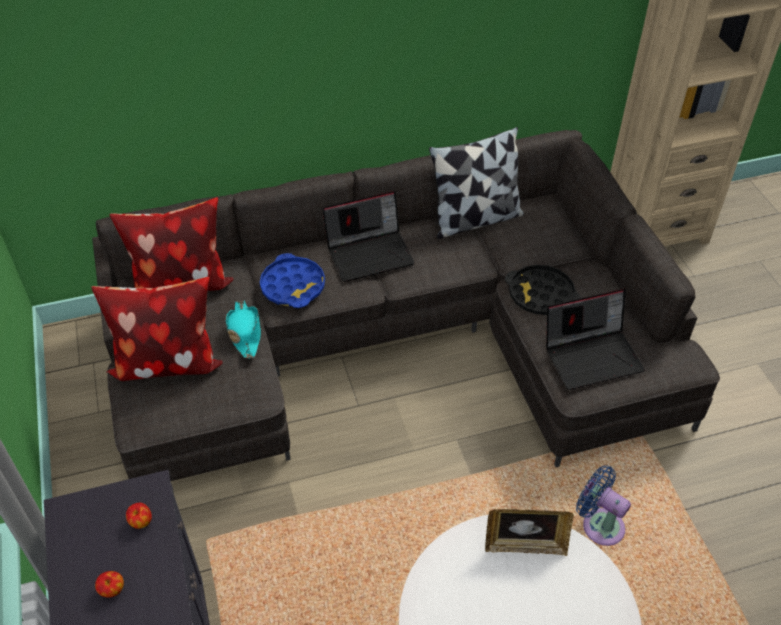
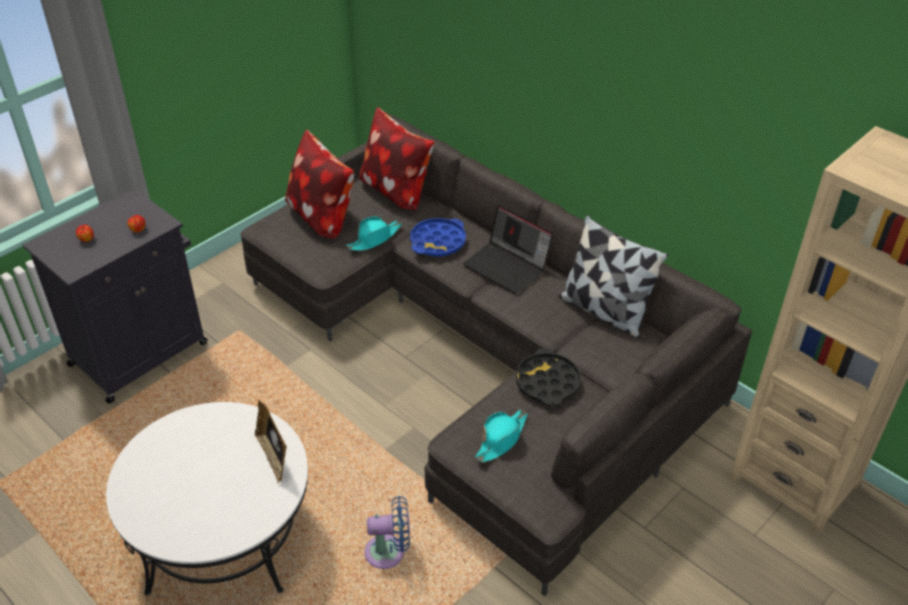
camera: 60 degrees right, 5 degrees down
(592, 355) = (501, 439): laptop -> turquoise hat
(599, 524) = (389, 552): blue fan -> blue fan turned 75 degrees clockwise

